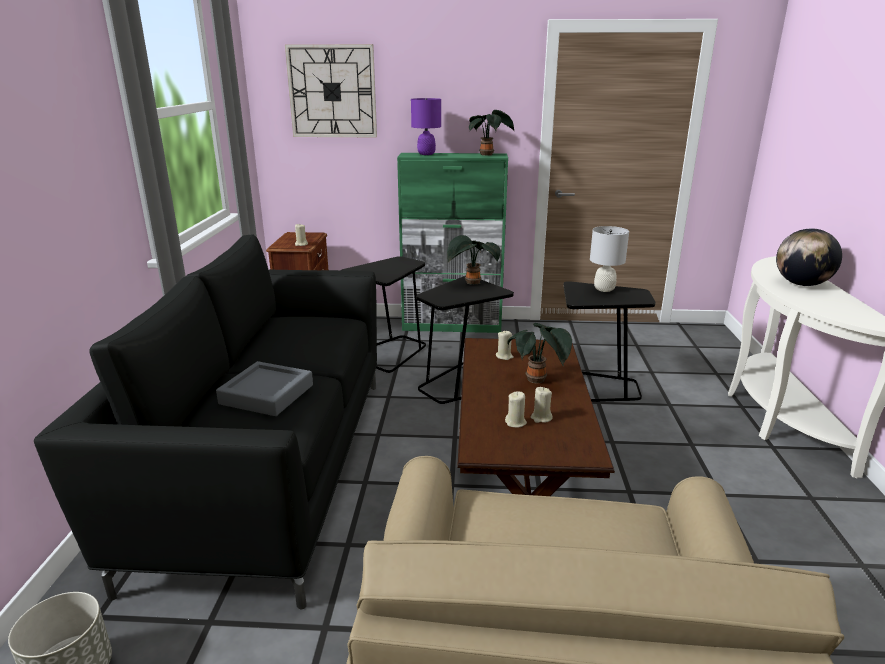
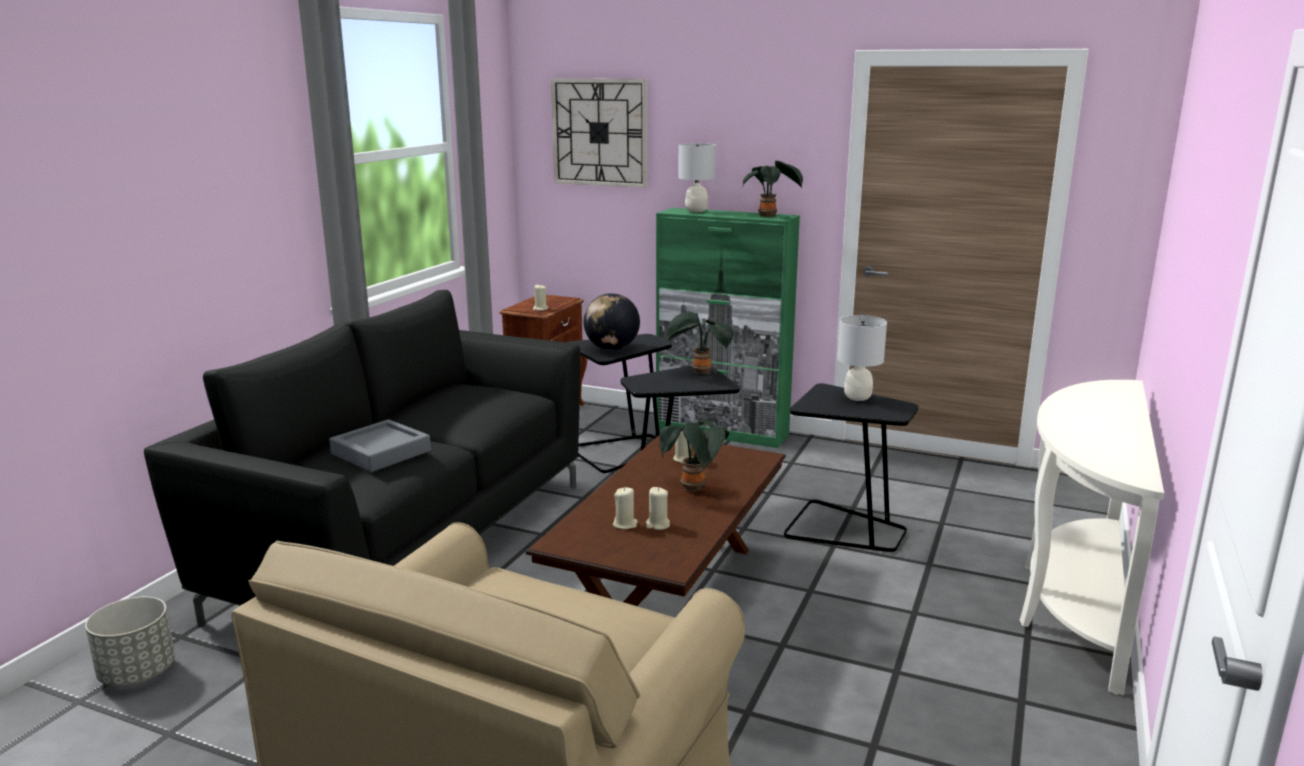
camera: 20 degrees right, 5 degrees down
(427, 154) = (697, 211): purple table lamp -> grey table lamp
(801, 284) = (1098, 417): globe -> globe (612, 349)

